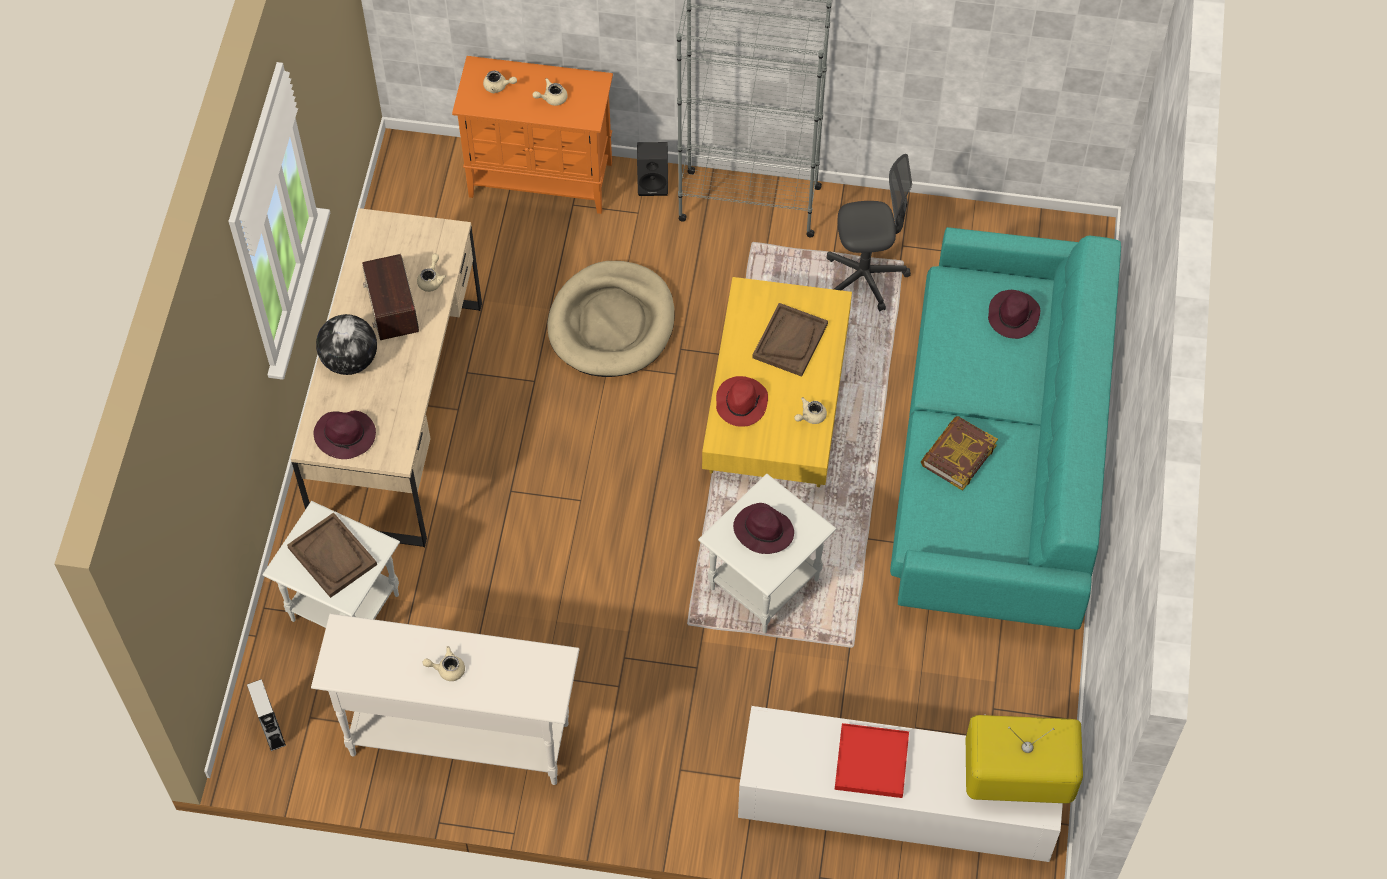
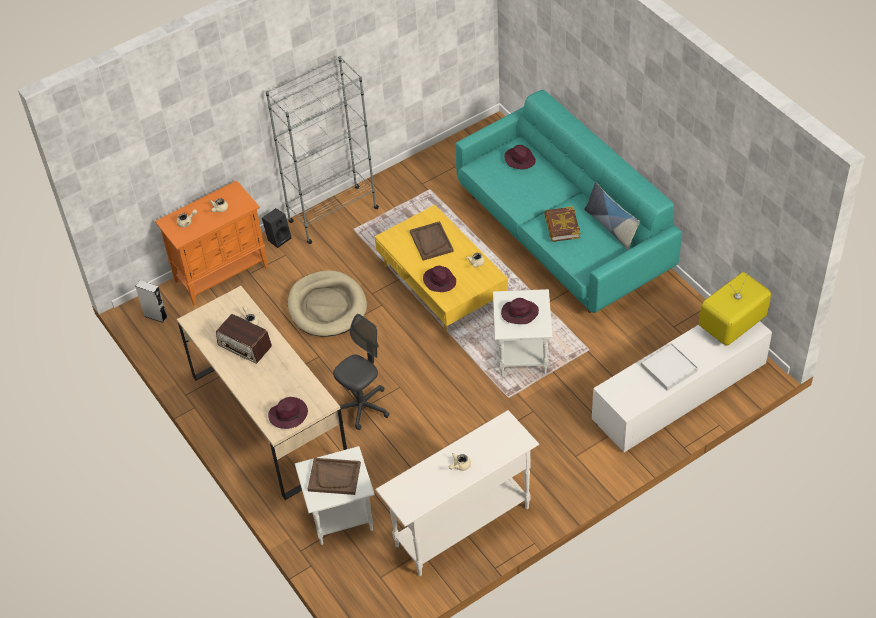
camera: 40 degrees left, 10 degrees down
(272, 731) = (369, 598): grey speaker -> grey speaker (155, 316)
(350, 360) = (251, 382): globe -> none
(741, 402) = (439, 281): red hat -> purple hat
(865, 277) = (421, 207): grey office chair -> grey office chair (362, 407)
(871, 762) = (668, 368): red tray -> white tray
(1022, 508) = (611, 227): none -> pillow

